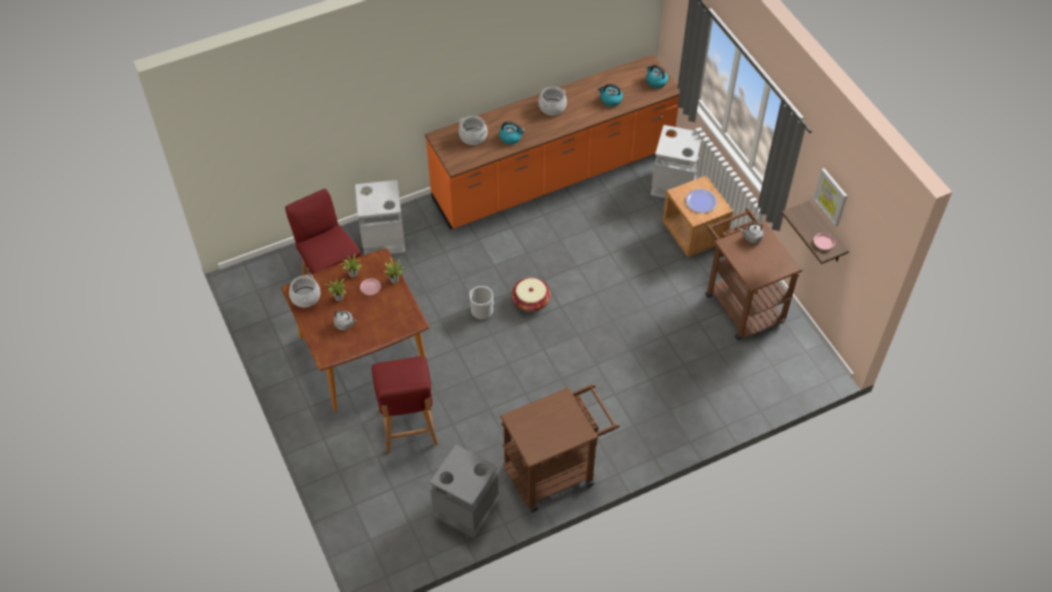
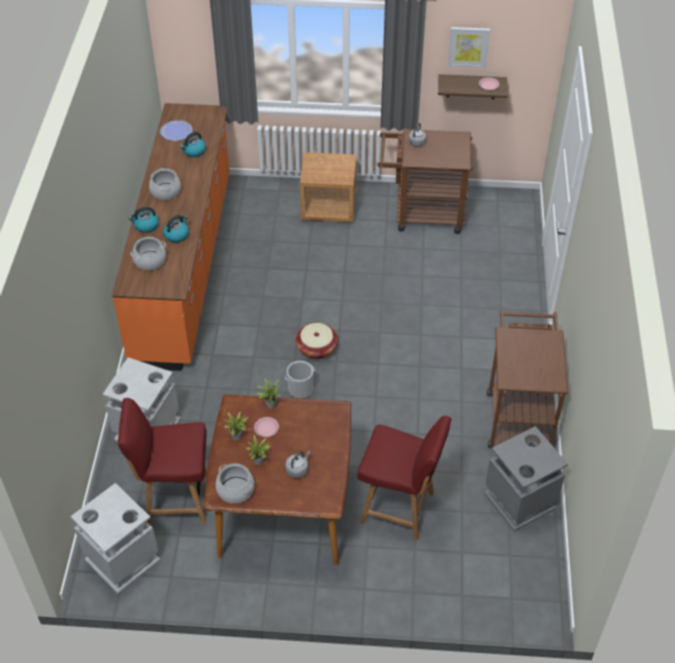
camera: 60 degrees left, 5 degrees down
(656, 81) = (199, 115): kettle -> kettle (146, 226)
(673, 184) = (264, 195): grey trash can -> grey trash can (121, 560)
(700, 201) = (330, 168): plate -> plate (176, 131)

